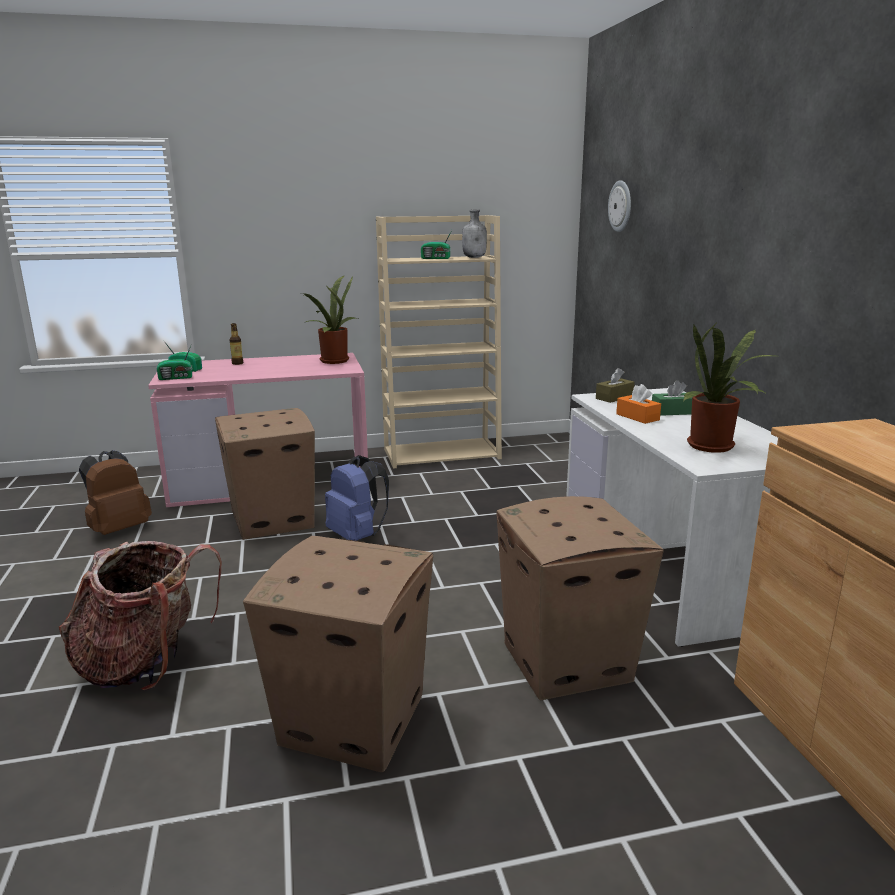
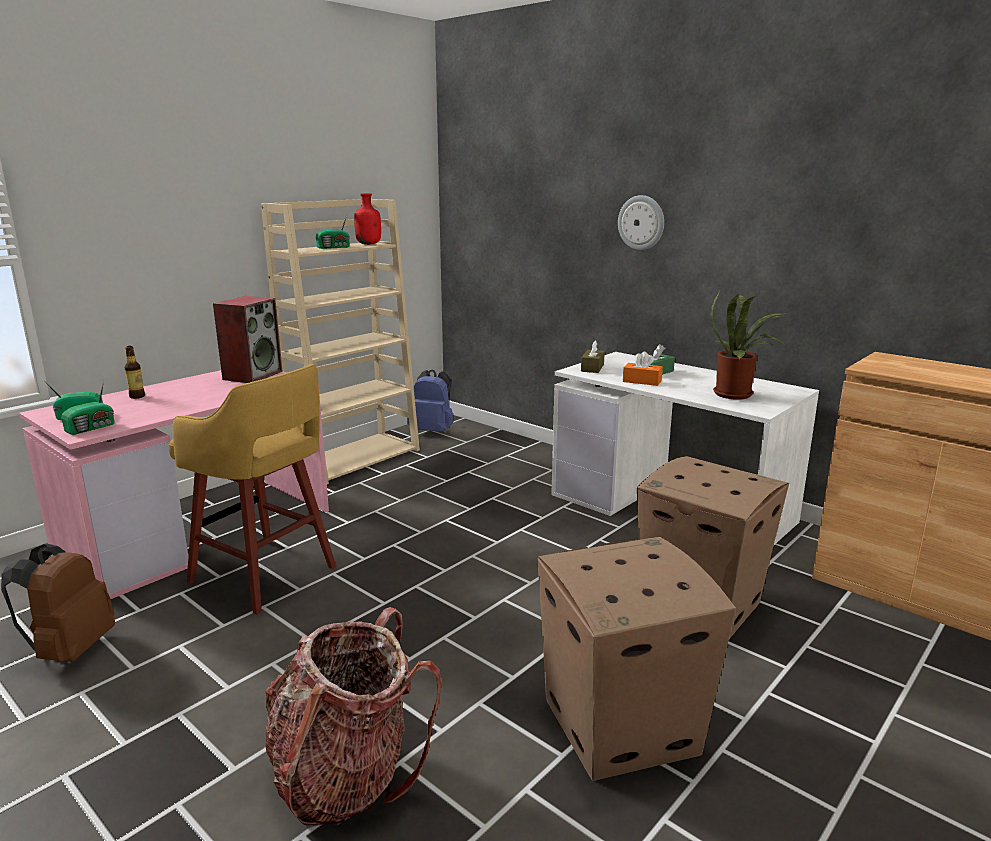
camera: 35 degrees left, 0 degrees up
(271, 520) = (266, 576): cardboard box -> yellow stool
(332, 360) = (252, 375): potted plant -> speaker
(357, 536) = (385, 562): blue backpack -> blue backpack (432, 431)
(475, 257) = (369, 244): grey bottle -> red bottle
(620, 206) = (509, 188): wall clock -> wall clock (641, 222)

